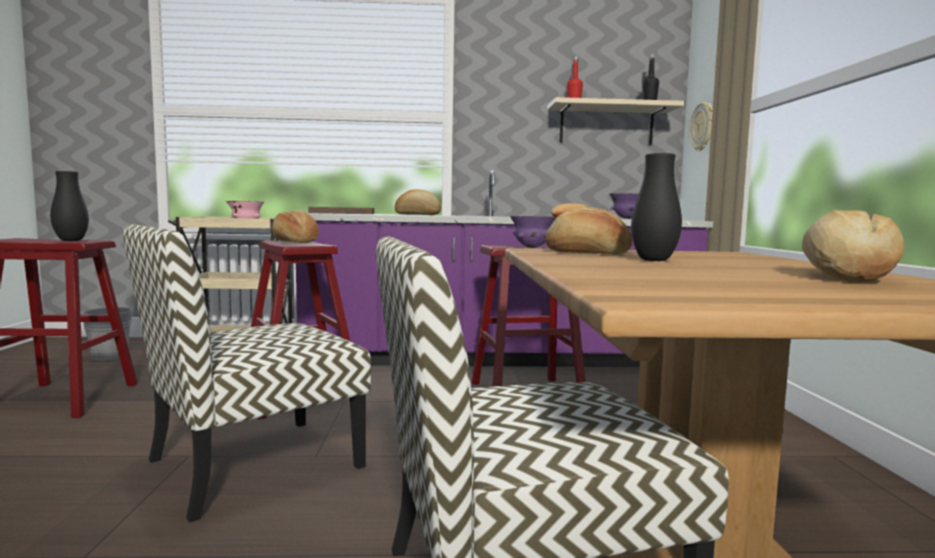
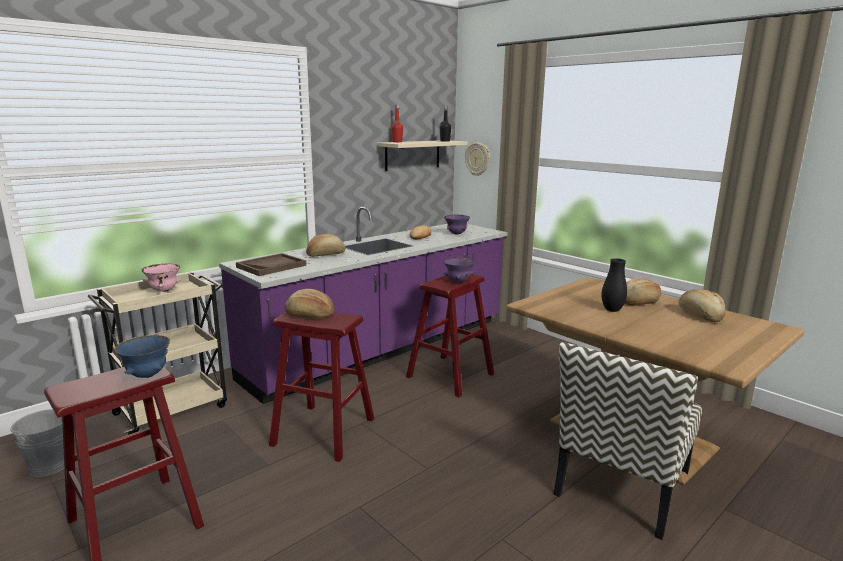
camera: 40 degrees left, 10 degrees up
(71, 240) = (147, 375): black vase -> blue bowl
(252, 464) = (408, 491): chair -> none
(587, 252) = (560, 303): bread -> bread (639, 302)

